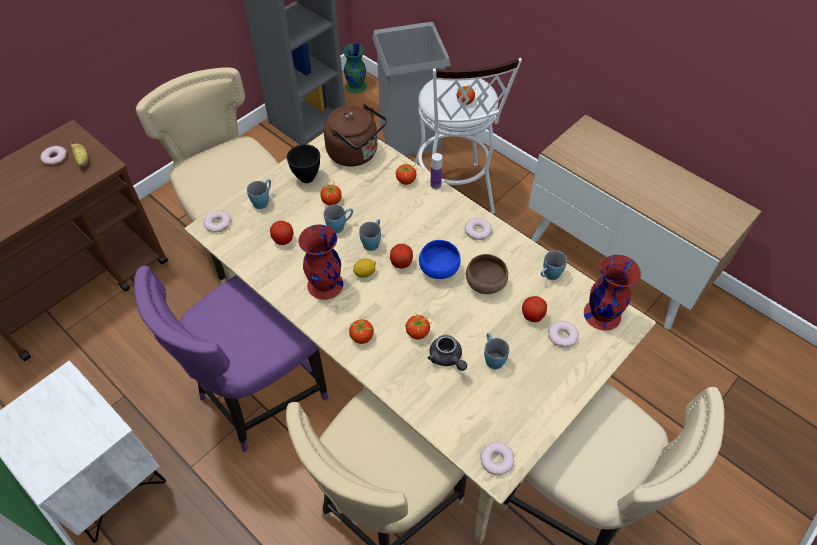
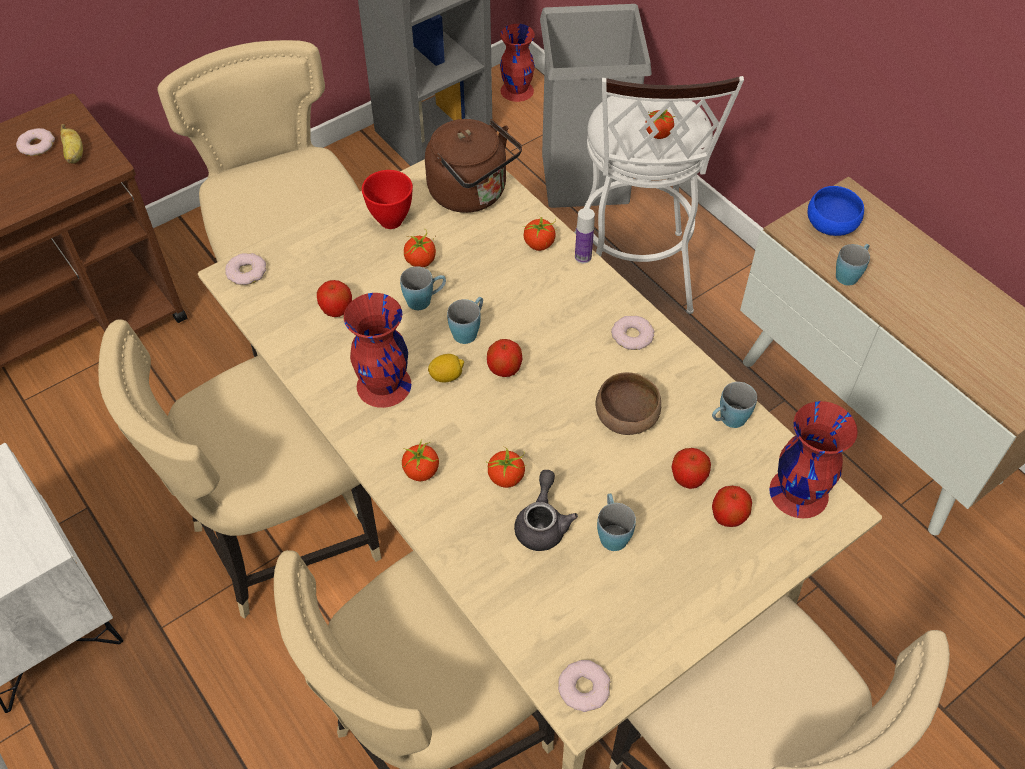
camera: 10 degrees right, 0 degrees up
(258, 395) = (280, 538): purple chair -> beige chair
(263, 200) = (319, 247): blue mug -> blue mug (850, 273)
(306, 177) = (390, 220): black bowl -> red bowl
(356, 86) = (517, 91): green vase -> red vase
(440, 269) = (561, 386): blue bowl -> blue bowl (831, 226)
(447, 358) = (542, 523): grey teapot -> grey teapot turned 150 degrees counterclockwise
(562, 336) = (728, 516): donut -> apple

